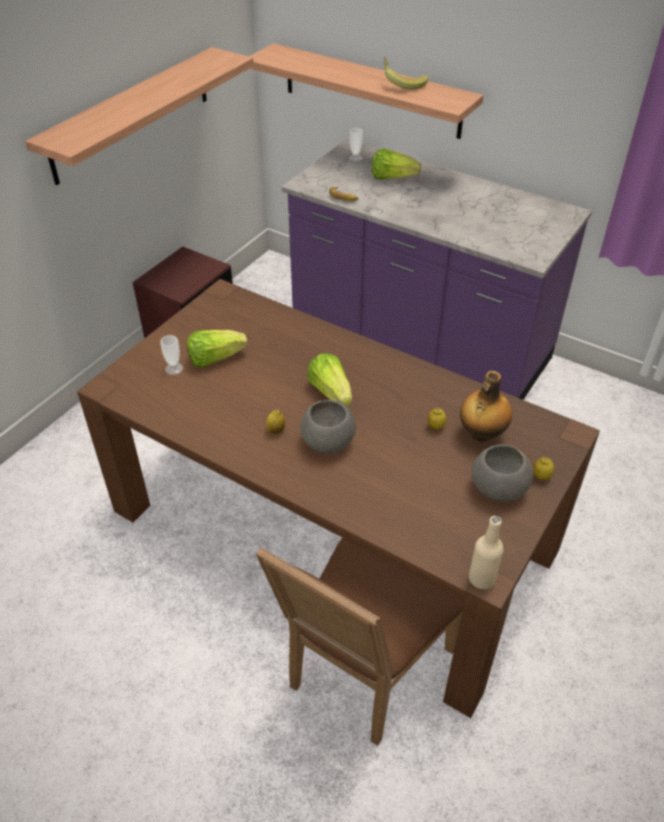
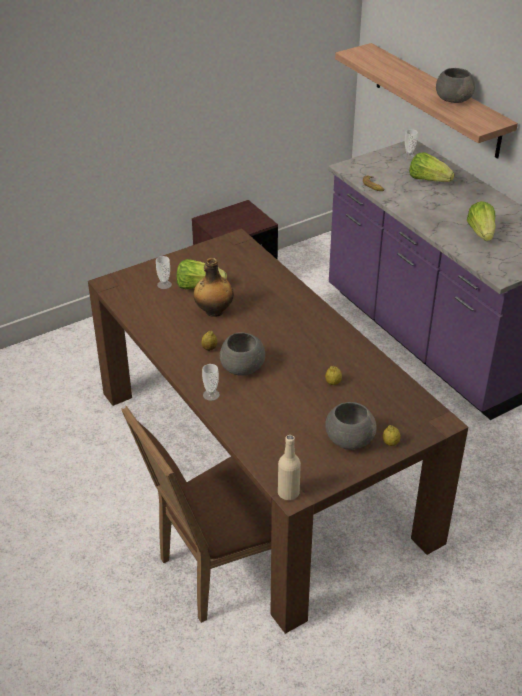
camera: 25 degrees right, 5 degrees down
(132, 114) = (218, 81): shelf -> none
(315, 487) = (211, 395): none -> cup
(331, 392) = (269, 334): lettuce -> lettuce (481, 233)
(403, 84) = (453, 99): banana -> grey bowl
(481, 434) = (365, 399): bottle -> bottle (214, 311)

